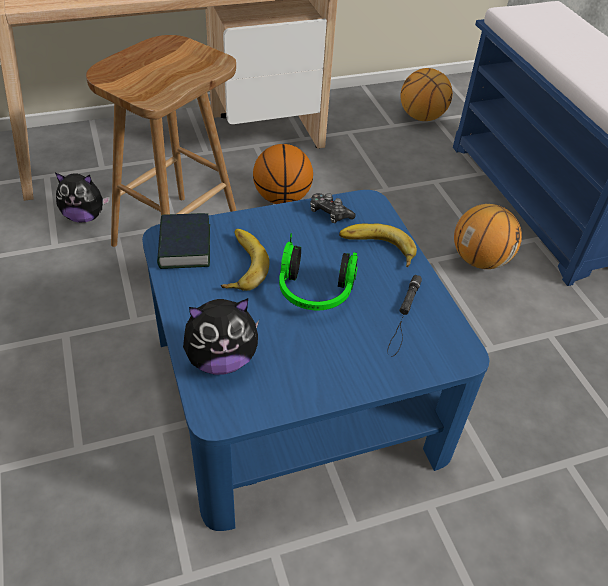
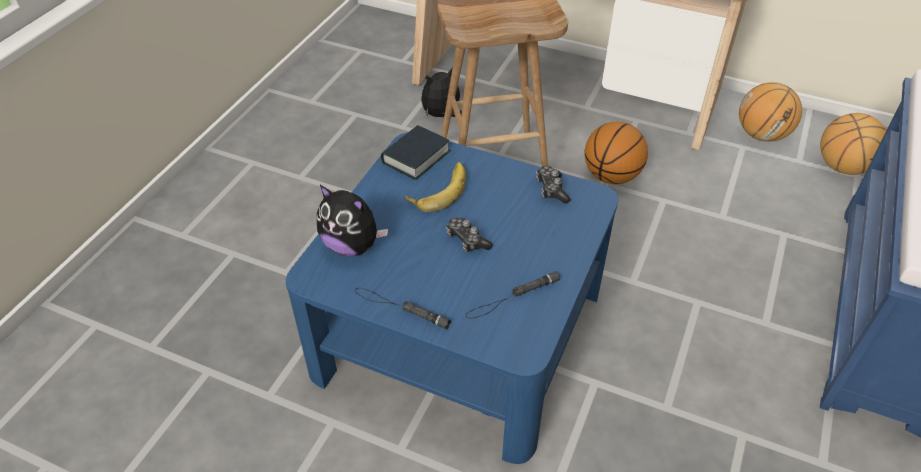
camera: 45 degrees right, 0 degrees up
(84, 217) = (442, 115): plush toy -> plush toy turned 105 degrees clockwise
(315, 293) = (467, 240): headphones -> game controller
(331, 385) = (401, 308): none -> black flashlight
(376, 250) = (555, 237): banana -> none
(480, 260) = (747, 329): basketball -> basketball (762, 135)

